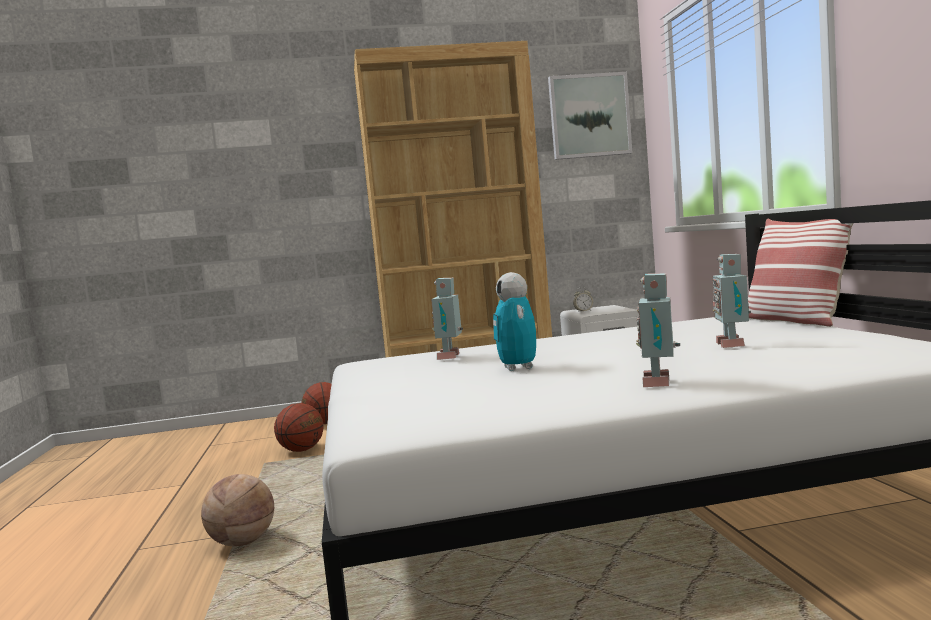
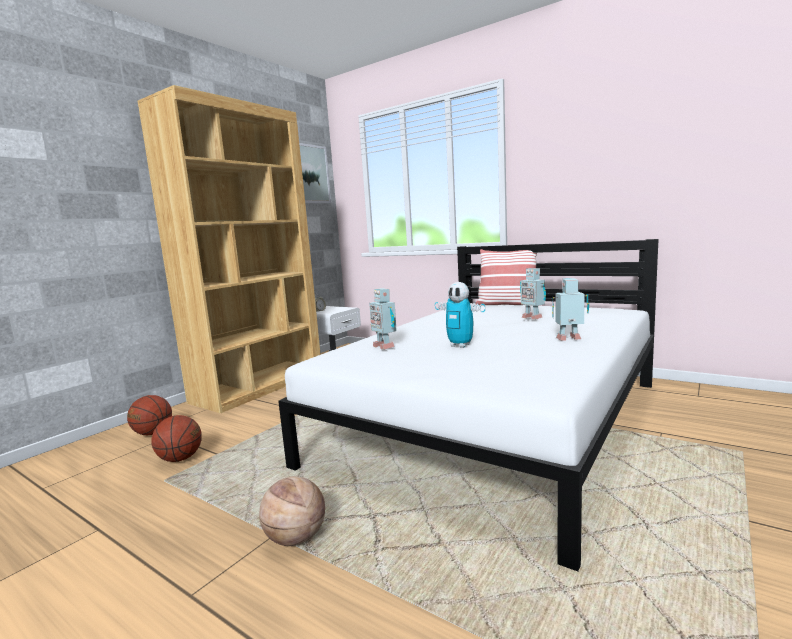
camera: 45 degrees left, 5 degrees up
(660, 383) = (569, 339): toy robot -> toy robot turned 120 degrees clockwise

